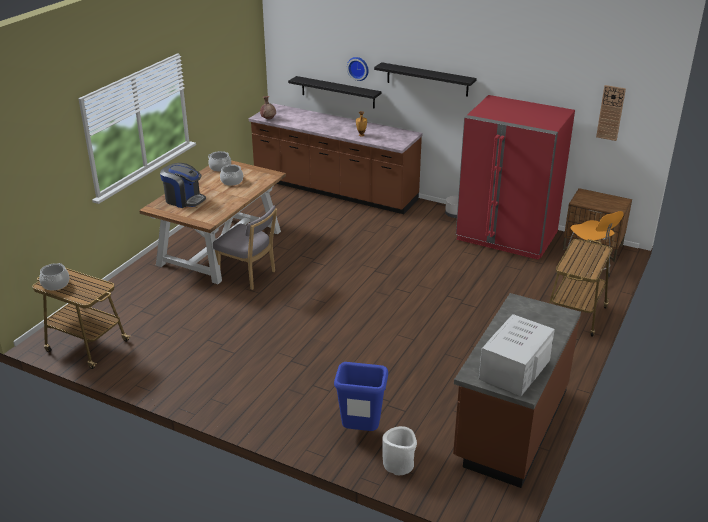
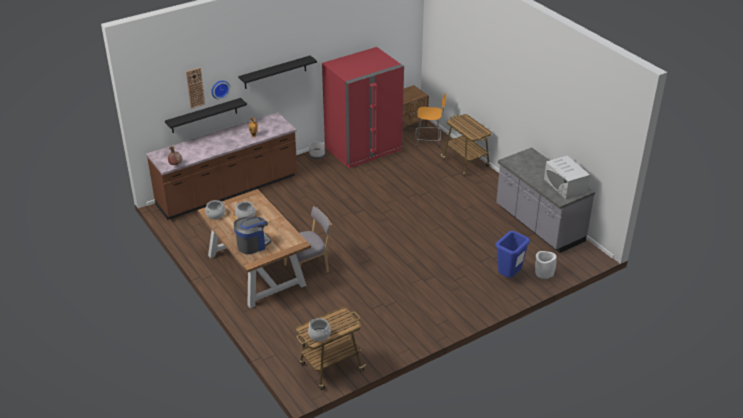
camera: 60 degrees left, 5 degrees up
(510, 424) = (538, 224): brown counter -> grey counter
(610, 113) = (395, 38): wall clock -> wall clock (195, 87)

